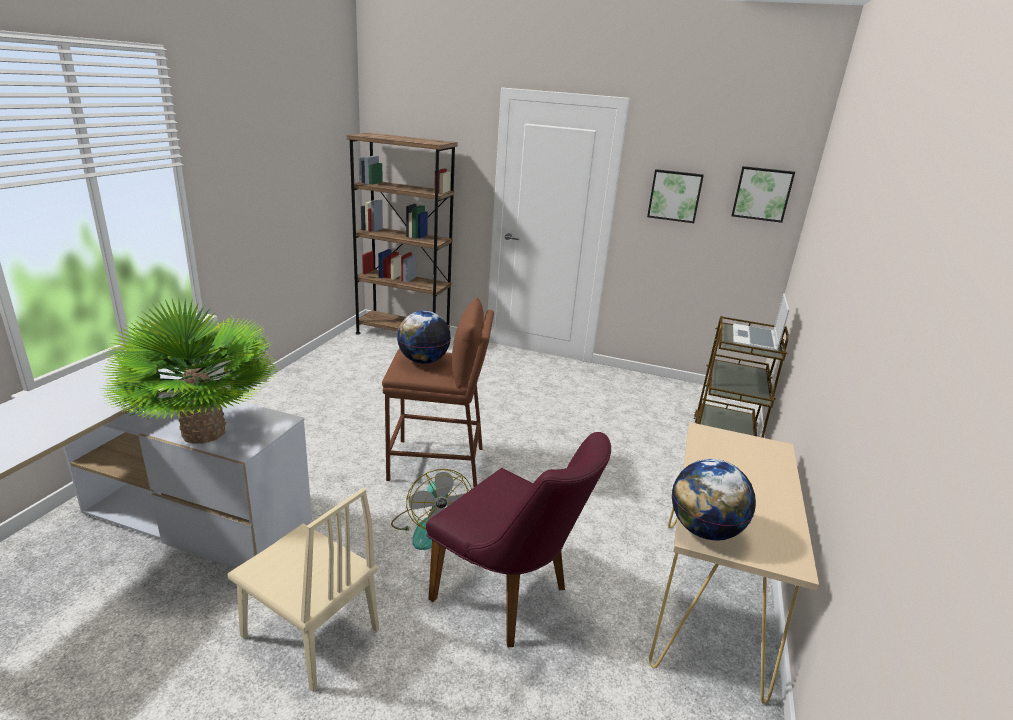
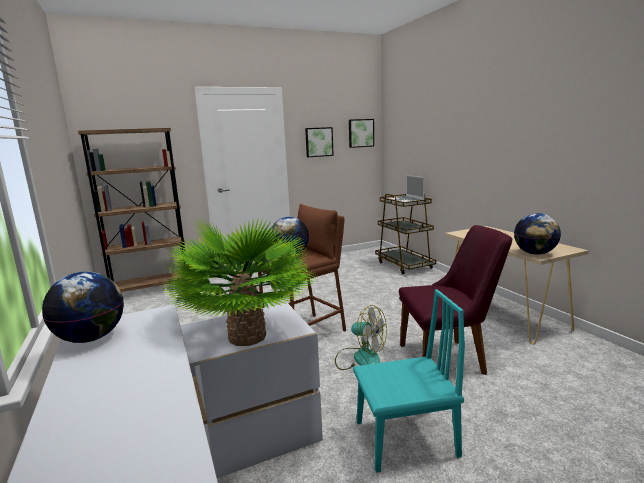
camera: 40 degrees left, 10 degrees down
(103, 373) = (91, 338): none -> globe
(310, 632) = (405, 438): beige chair -> turquoise chair

